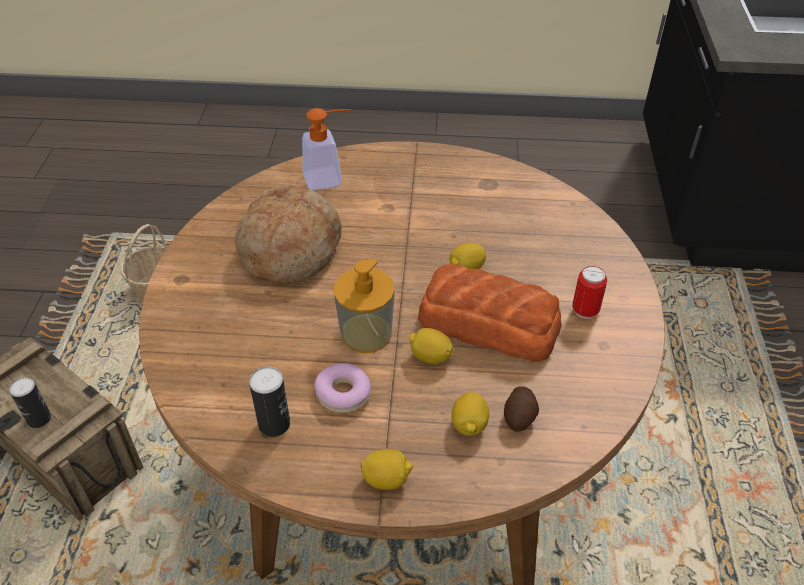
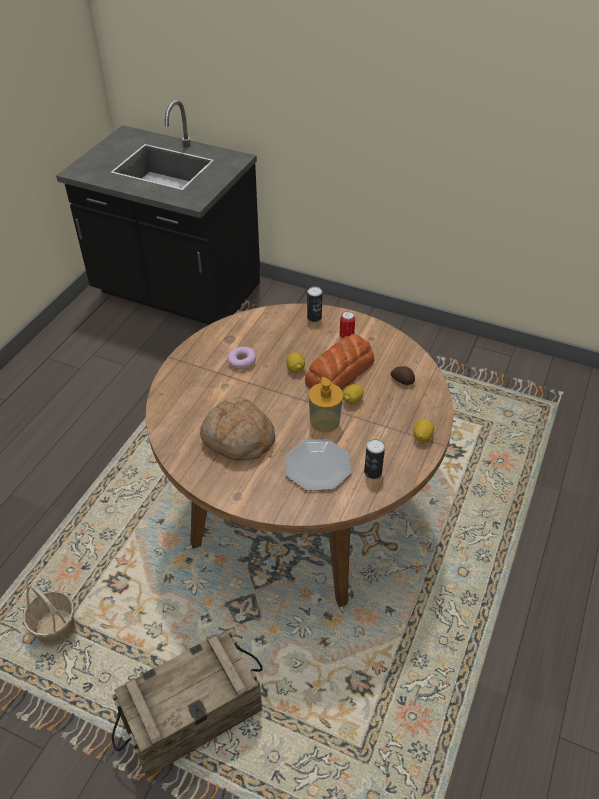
camera: 70 degrees left, 0 degrees up
(39, 419) = (206, 686): can -> can (314, 317)
(265, 350) = (317, 466): none -> plate
(330, 178) = (179, 405): soap dispenser -> none
(343, 393) = (363, 440): donut -> donut (242, 361)
(469, 425) = (401, 399): lemon -> none

